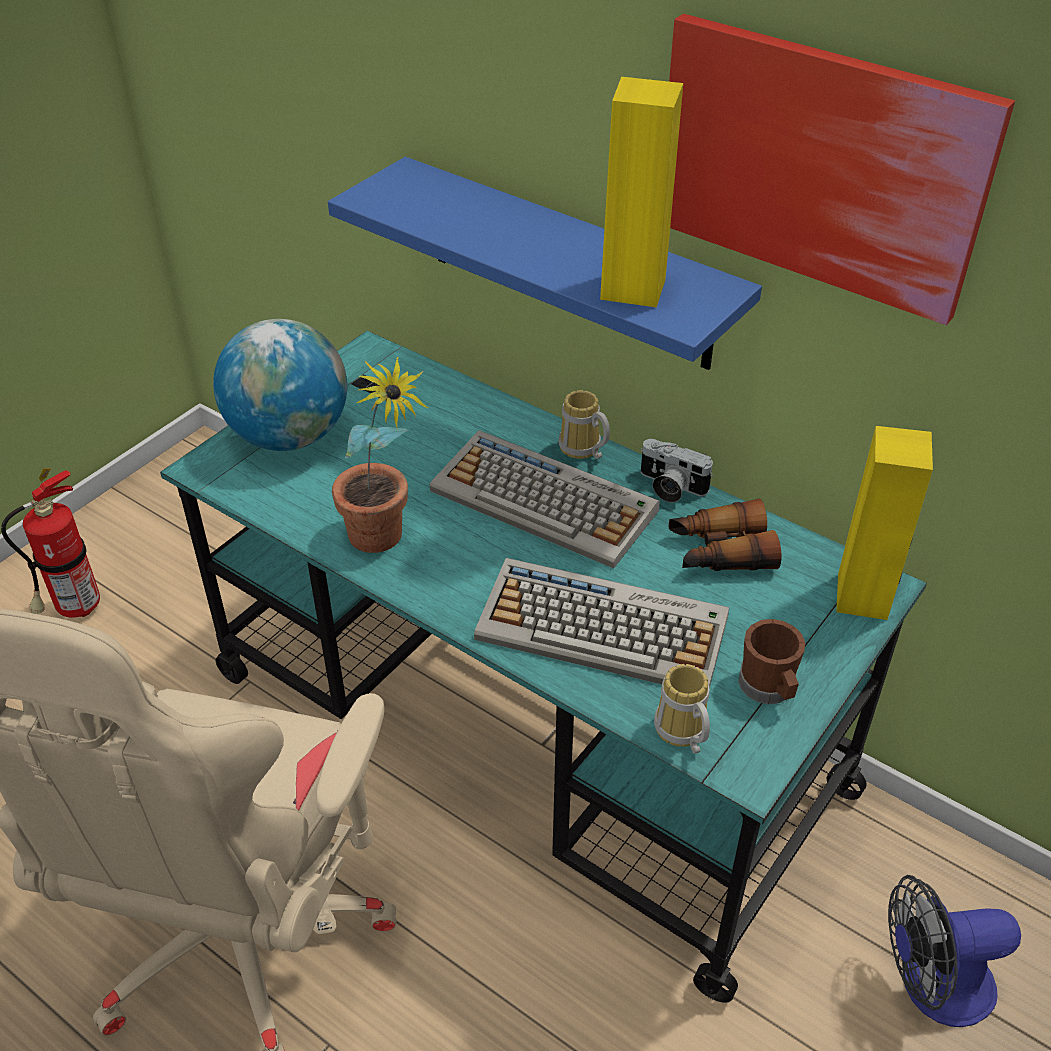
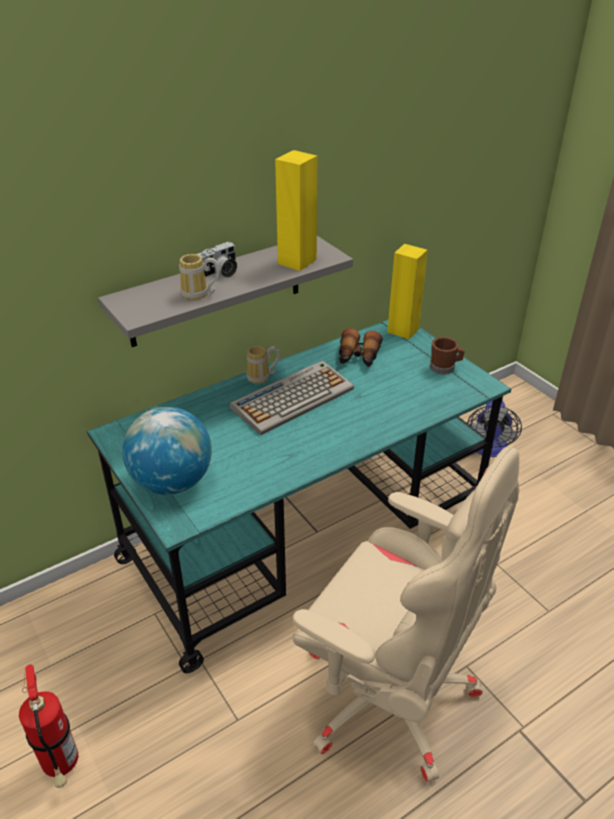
camera: 70 degrees left, 5 degrees down
(385, 544) = (294, 460): potted plant -> none
(568, 264) = (216, 291): blue shelf -> grey shelf
(605, 627) = (391, 401): keyboard -> none
(670, 487) = (306, 359): camera -> camera (219, 273)
(680, 734) = (462, 397): mug -> mug (198, 295)
(819, 165) = (331, 163): picture -> none

